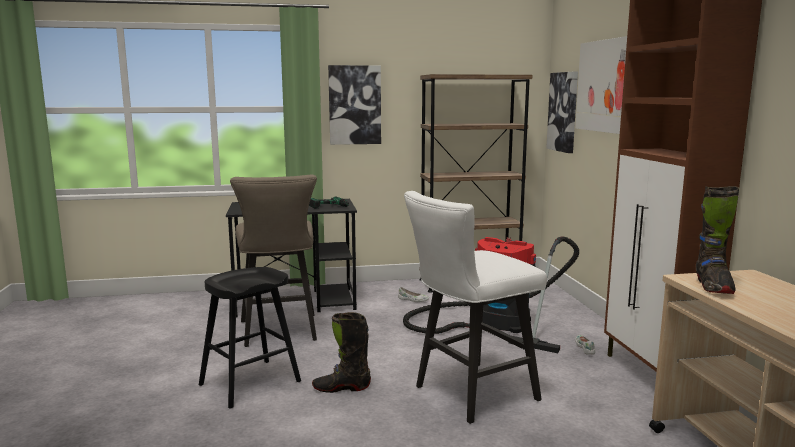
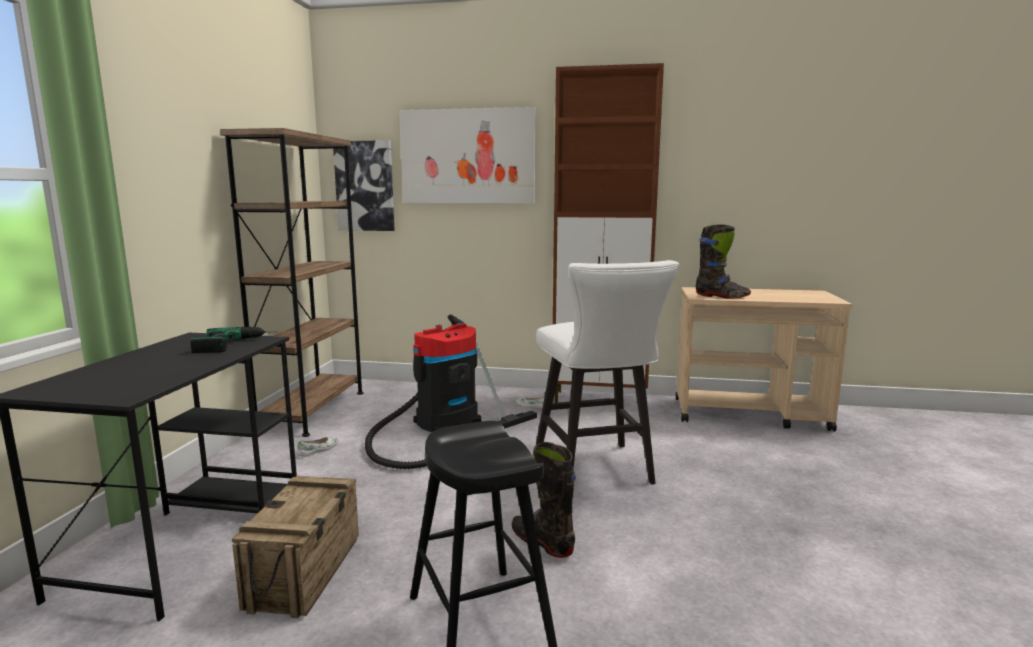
camera: 70 degrees left, 0 degrees up
(279, 333) = (306, 572): beige stool -> crate
(341, 388) = (542, 542): black boot -> black boot turned 120 degrees clockwise
(354, 105) = (146, 171): picture -> none

